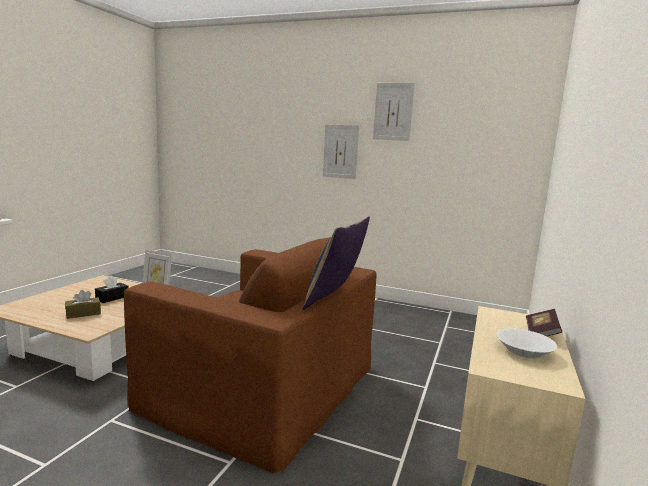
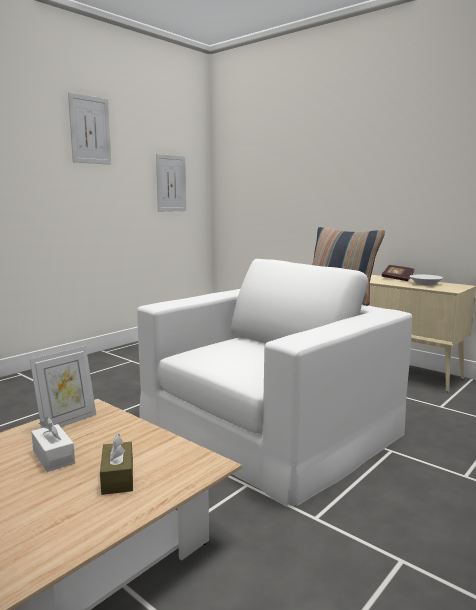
camera: 70 degrees left, 0 degrees up
(112, 298) = (53, 457): black tissue box -> white tissue box
(262, 385) = (269, 426): brown armchair -> white armchair
(340, 151) = (34, 178): picture -> picture (171, 183)

